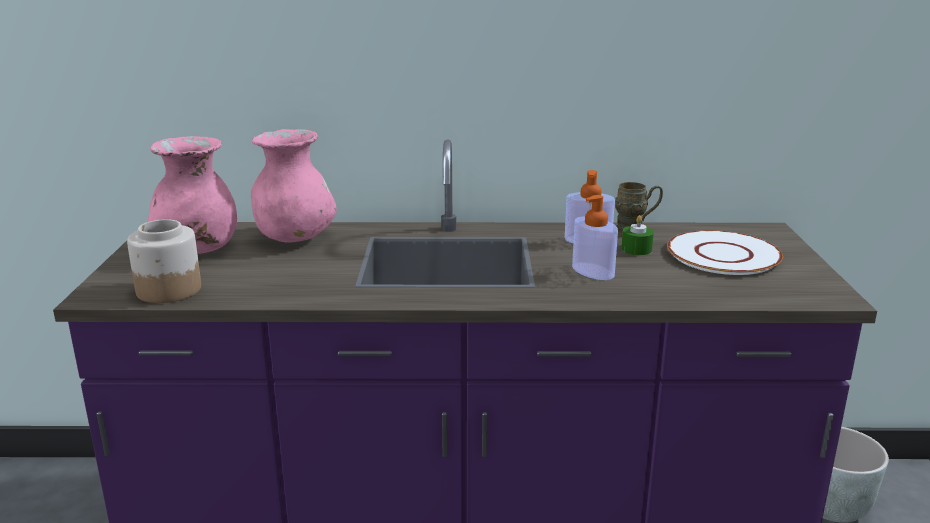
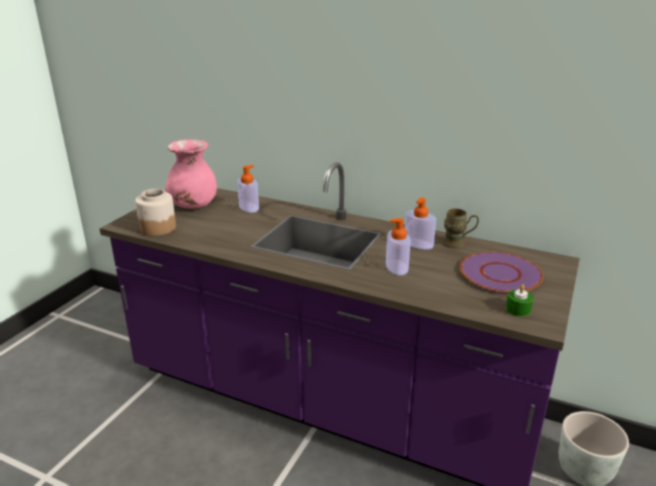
camera: 25 degrees right, 5 degrees up
(295, 238) = (249, 207): pink vase -> soap dispenser
(636, 249) = (443, 257): green candle -> green candle (518, 309)
(722, 254) = (500, 273): white plate -> purple plate

